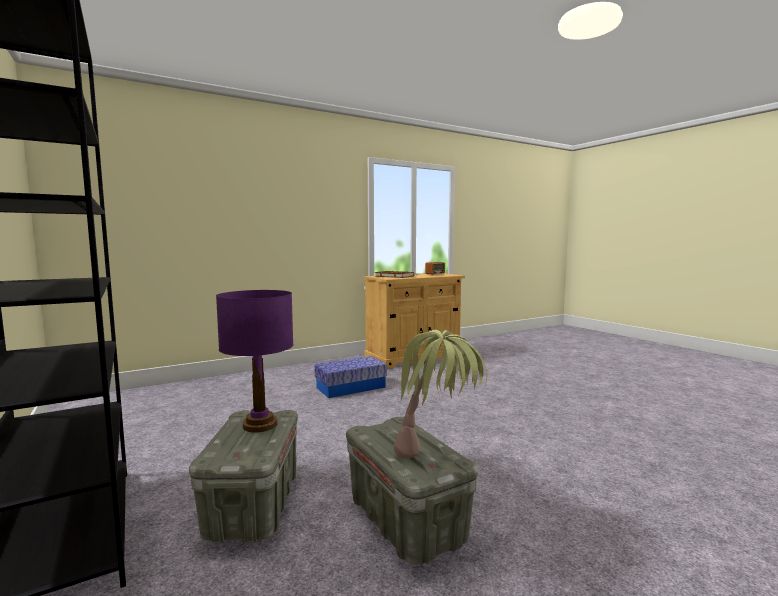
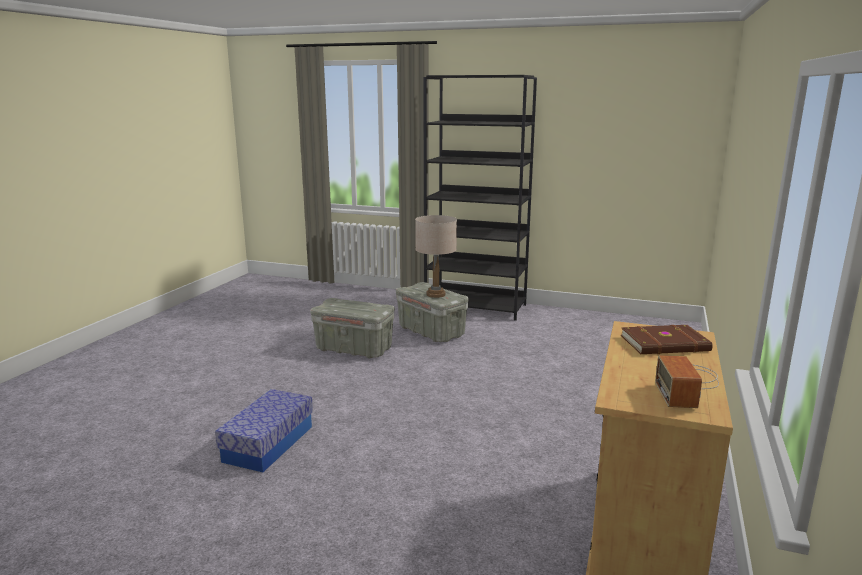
camera: 140 degrees right, 10 degrees up
(259, 425) = (435, 294): purple table lamp -> beige table lamp
(351, 387) = (560, 417): storage box -> storage box (268, 444)
(437, 456) = (332, 306): potted plant -> none

